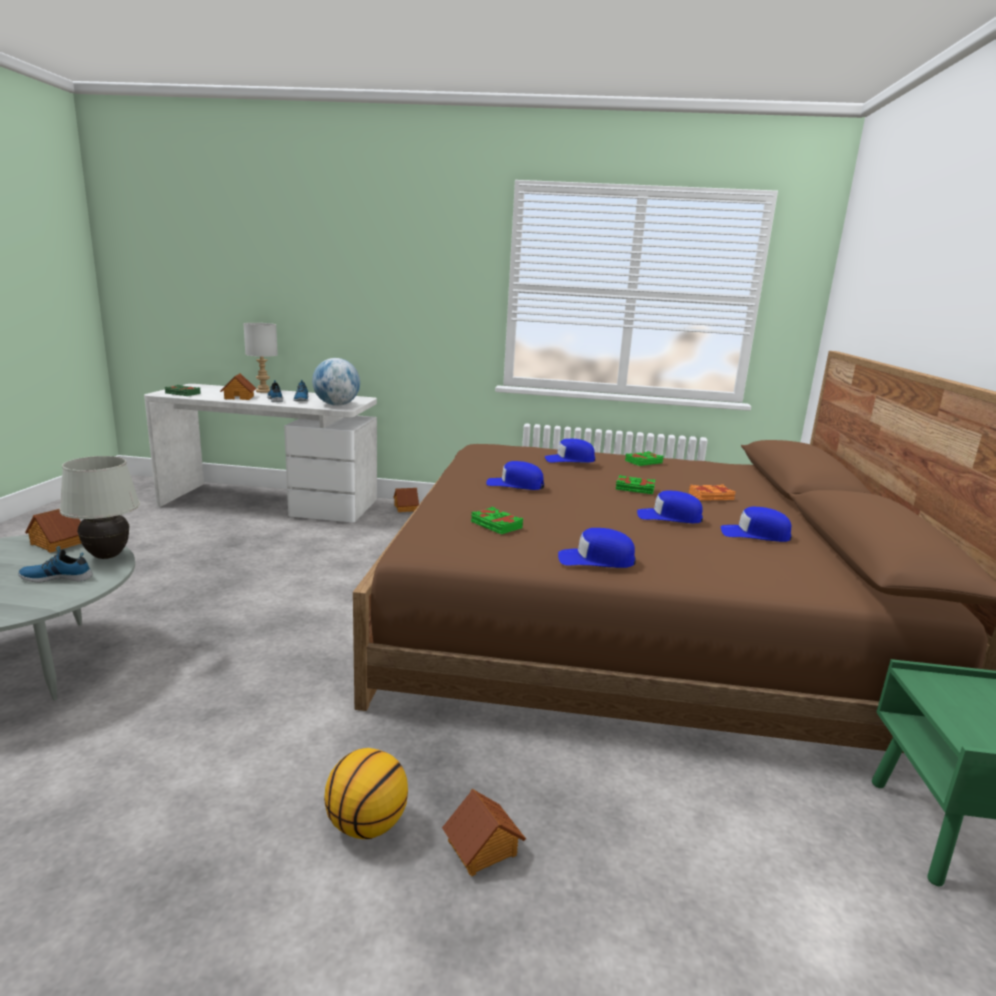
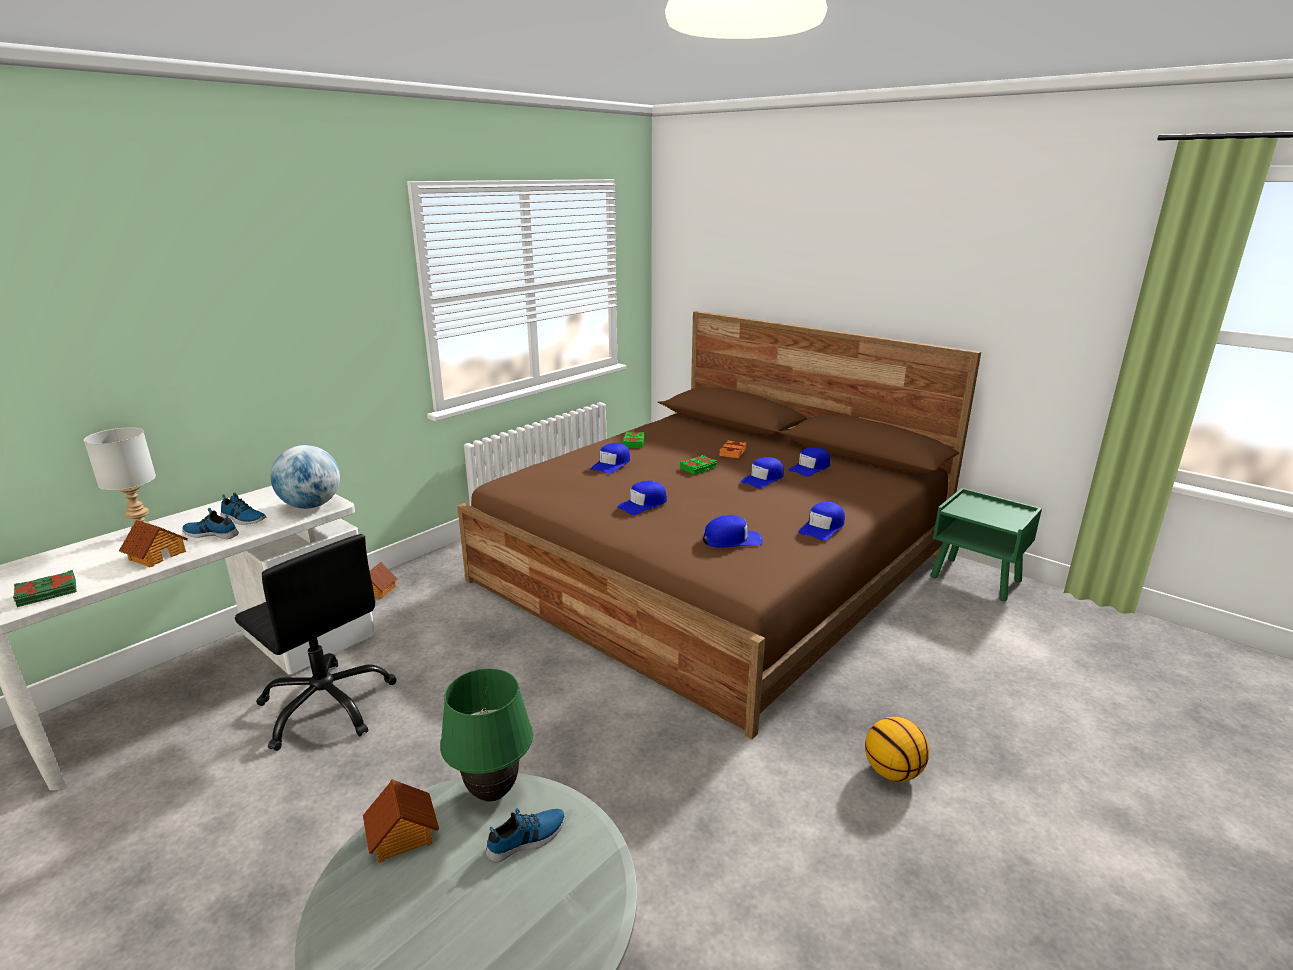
camera: 55 degrees left, 5 degrees up
(57, 577) = (527, 839): shoe -> shoe turned 150 degrees counterclockwise
(107, 556) = (492, 793): white table lamp -> green table lamp
(268, 535) = (327, 705): none -> black office chair
(482, 848) = (932, 728): toy house -> none
(496, 525) = (732, 540): green book -> blue cap

